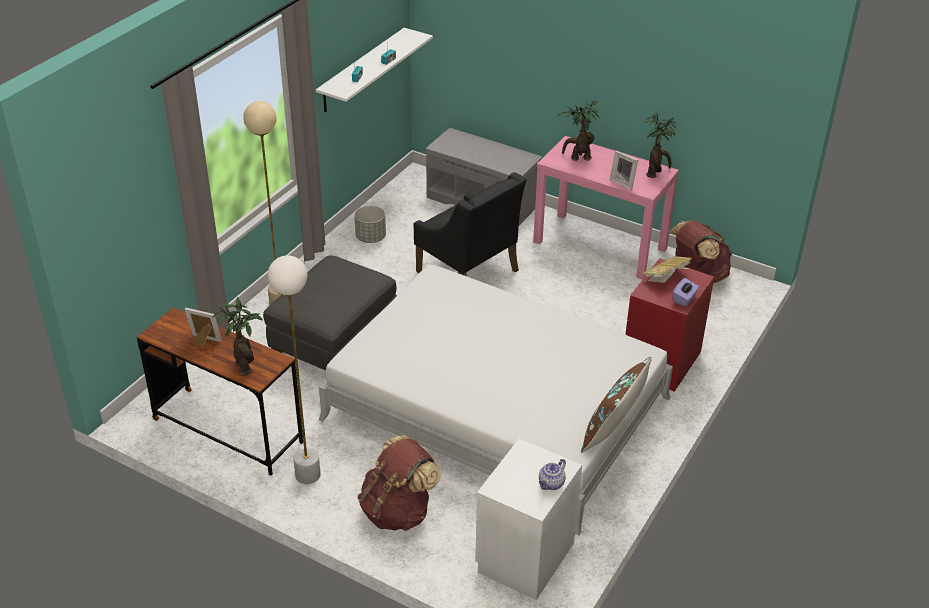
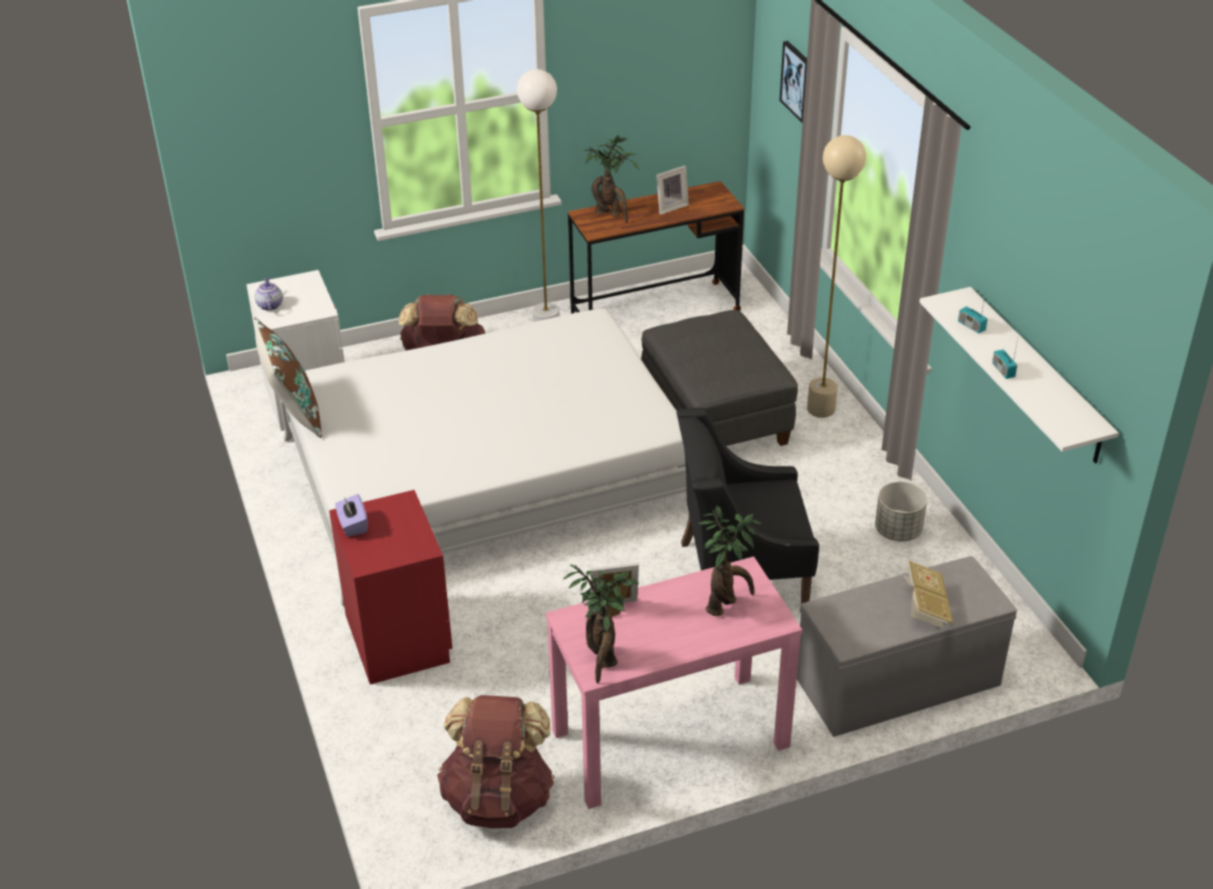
camera: 130 degrees right, 0 degrees up
(130, 188) = (797, 81): none -> picture
(667, 277) = (403, 536): book -> book (925, 607)

